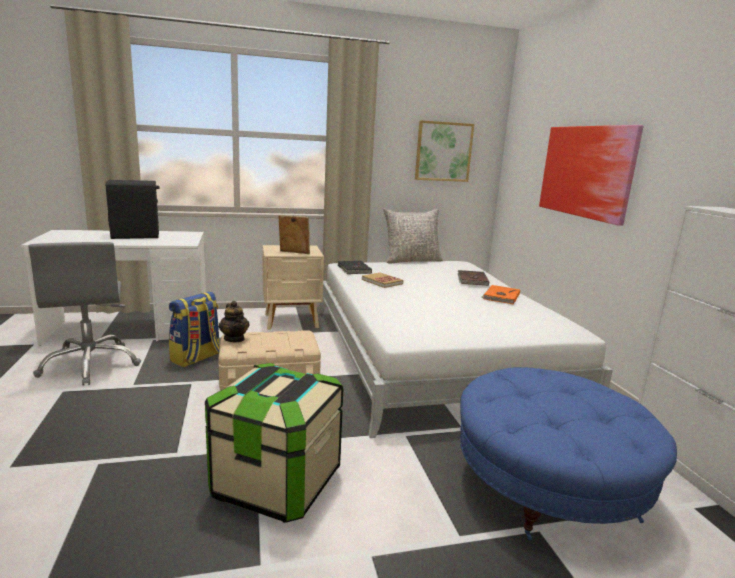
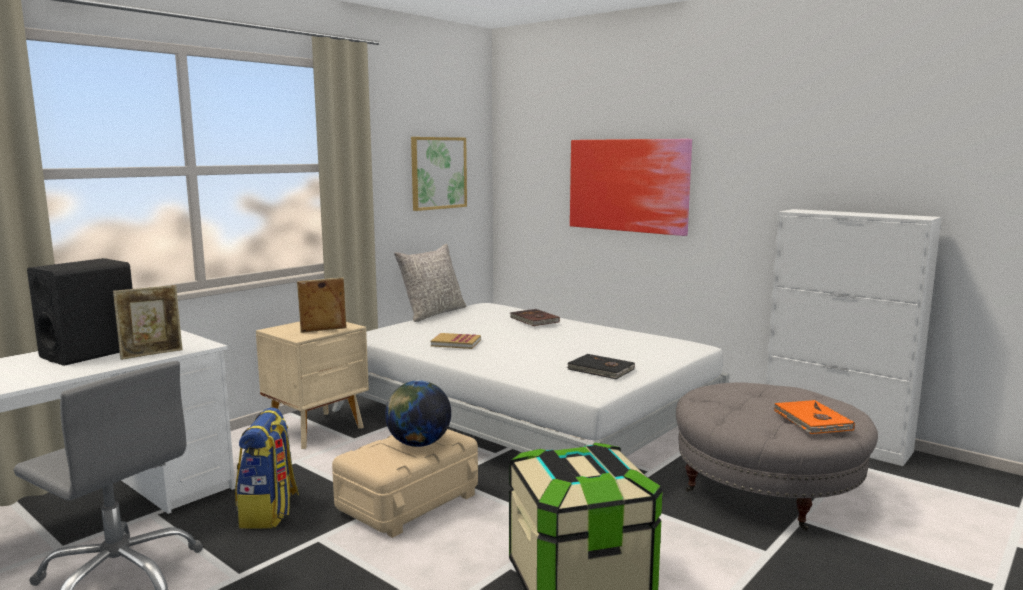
camera: 35 degrees left, 5 degrees down
(155, 242) = (152, 354): none -> picture frame
(234, 339) = (364, 457): teapot -> none
(277, 341) = (418, 444): none -> globe
(353, 269) = (393, 337): black book -> black book (601, 370)
(500, 296) = (586, 330): orange book -> orange book (811, 420)
(548, 487) = (766, 489): blue ottoman -> grey ottoman

